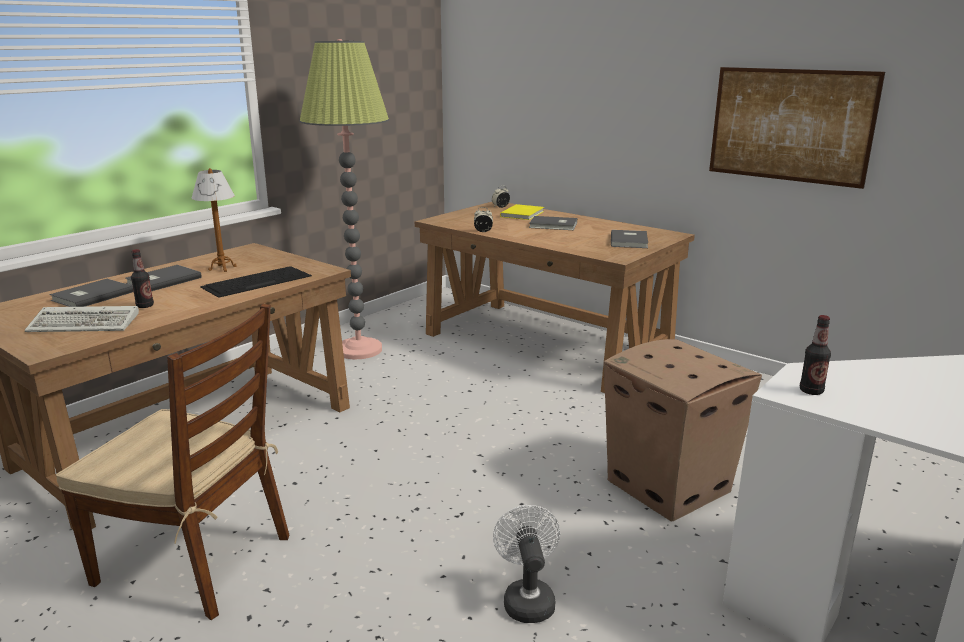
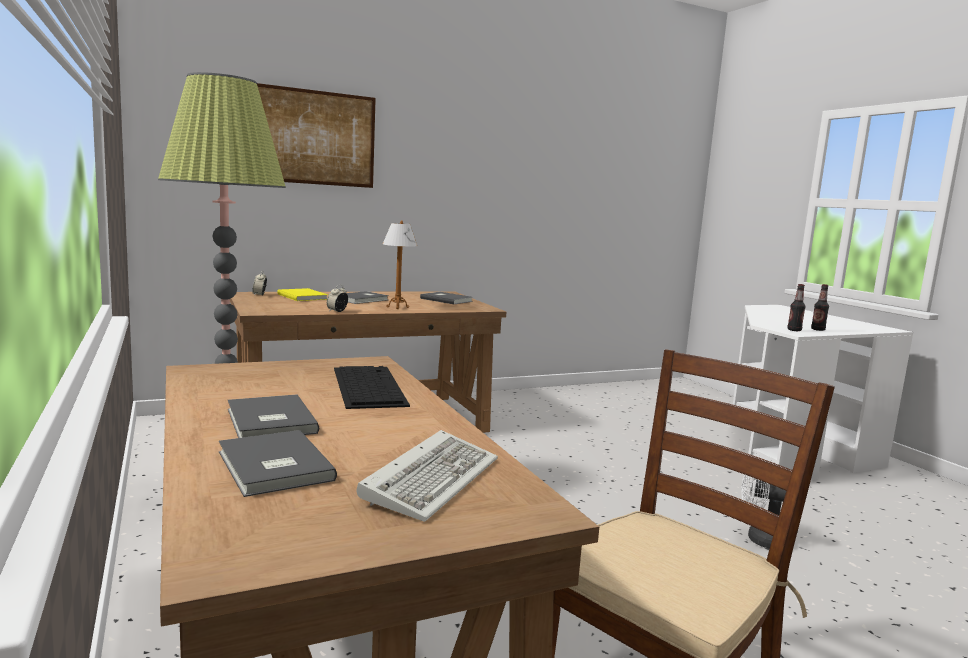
camera: 65 degrees left, 10 degrees down
(145, 306) = (389, 441): bottle -> bottle (817, 329)
(222, 268) = (271, 391): table lamp -> table lamp (397, 307)
(669, 486) = (637, 457): cardboard box -> none
(790, 125) = (515, 200): picture -> picture (309, 137)

